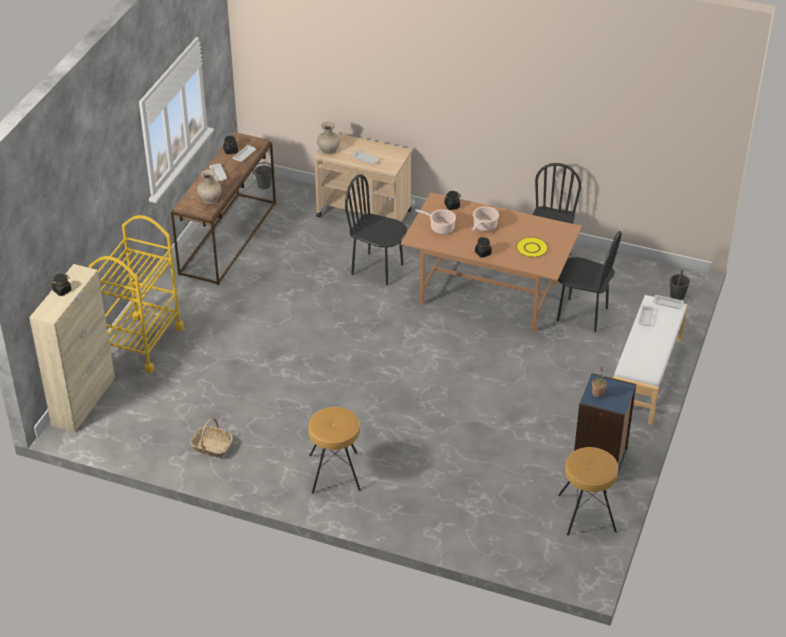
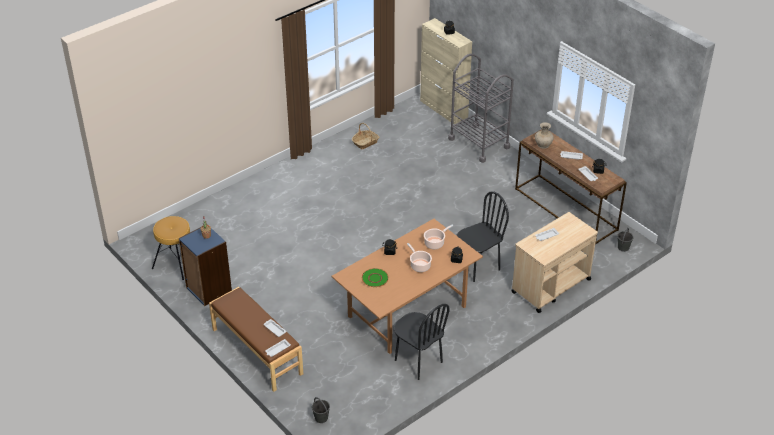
camera: 120 degrees right, 0 degrees up
(142, 343) = (479, 143): yellow cart -> grey cart
(329, 150) = (572, 222): beige vase -> none
(335, 472) = (303, 179): brown stool -> none
(531, 248) = (375, 278): yellow plate -> green plate
(582, 315) = (345, 350): black chair -> none
(646, 376) = (256, 352): white bench -> brown bench

